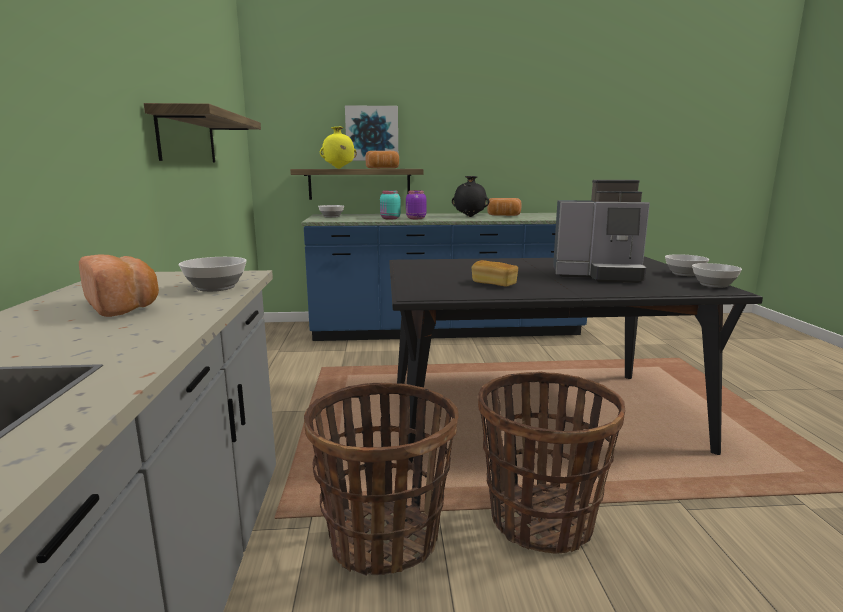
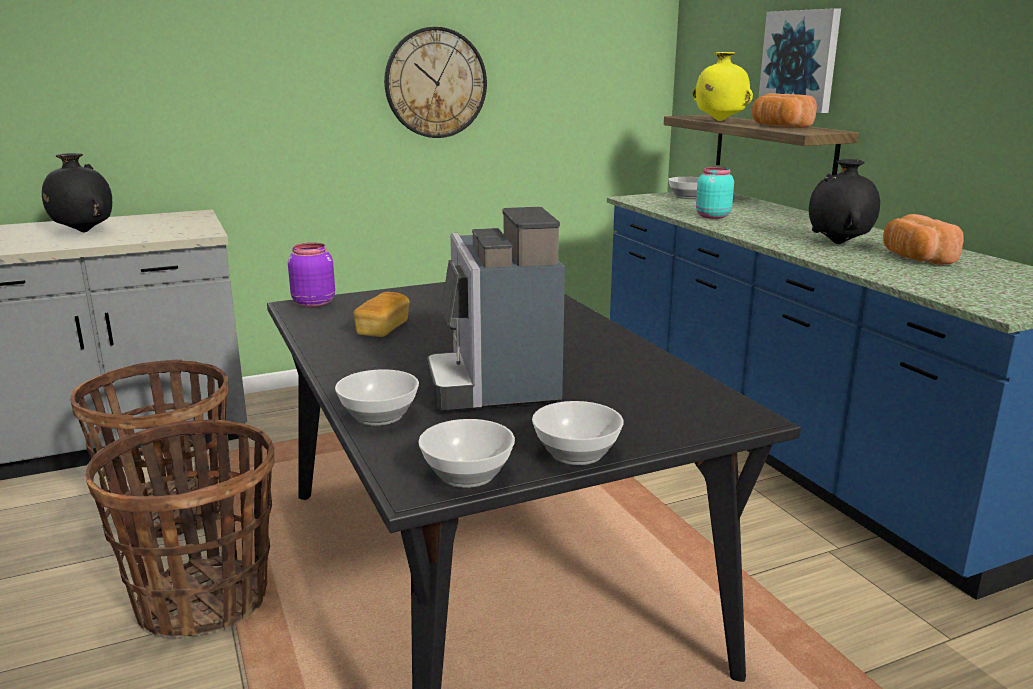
camera: 70 degrees right, 5 degrees up
(124, 306) = (83, 232): bread -> black vase
(187, 138) = (435, 83): shelf -> wall clock
(217, 287) = (144, 236): bowl -> bowl (380, 416)
(415, 218) = (738, 224): purple jar -> purple jar (313, 303)

